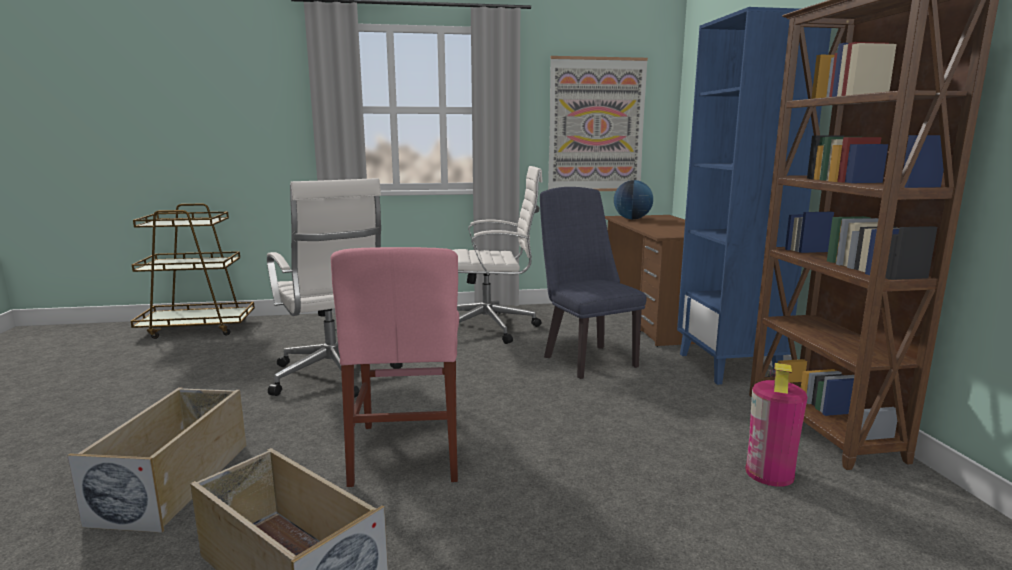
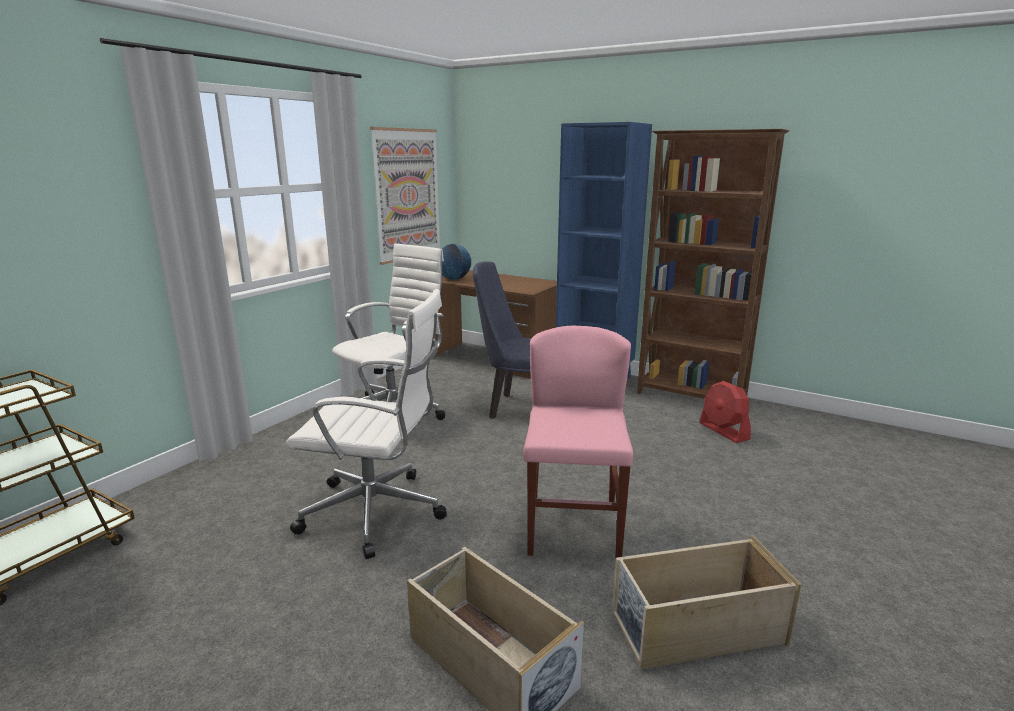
camera: 50 degrees left, 5 degrees up
(407, 451) = (573, 525): pink chair -> pink chair turned 120 degrees counterclockwise
(770, 473) = (724, 431): fire extinguisher -> red fan

